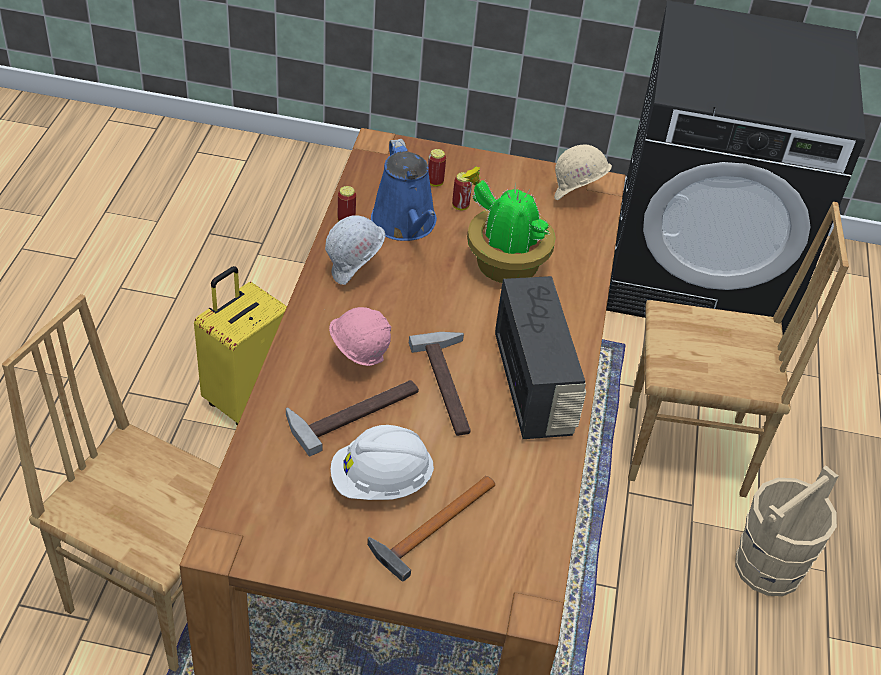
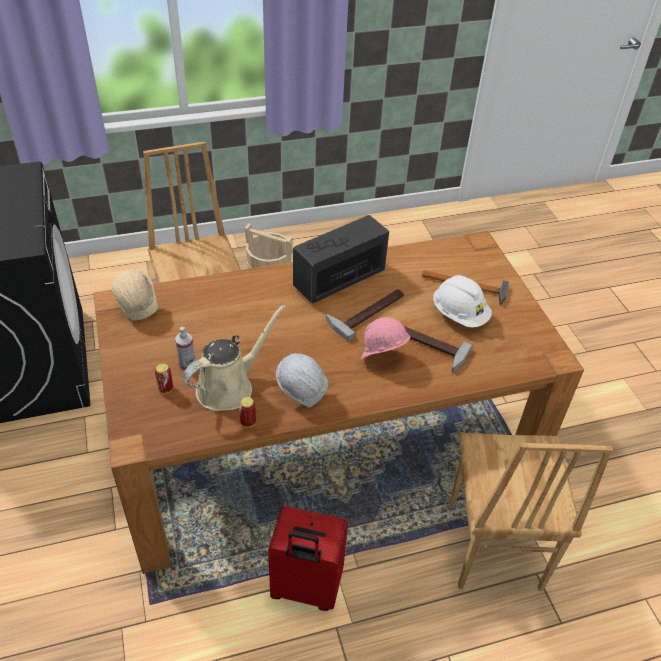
camera: 115 degrees left, 0 degrees up
(247, 398) = (305, 588): yellow suitcase -> red suitcase
(405, 224) = (229, 387): blue watering can -> beige watering can
(460, 206) = (187, 365): can -> spray bottle
(503, 264) = (239, 323): potted plant -> none

